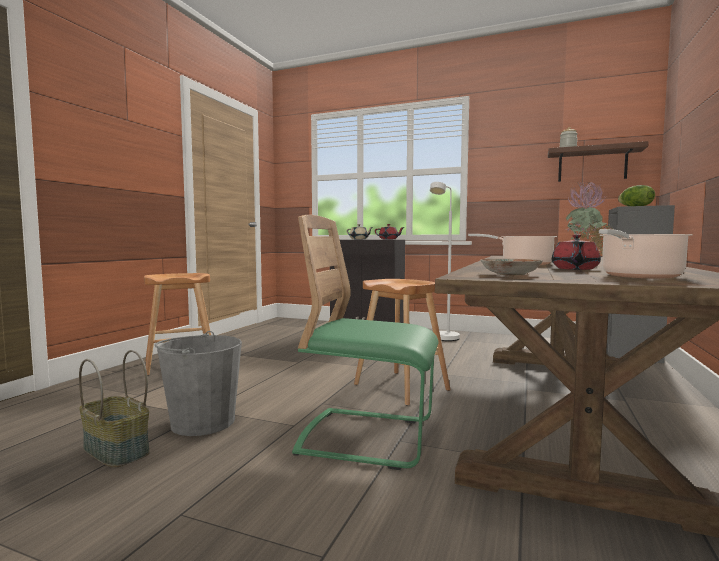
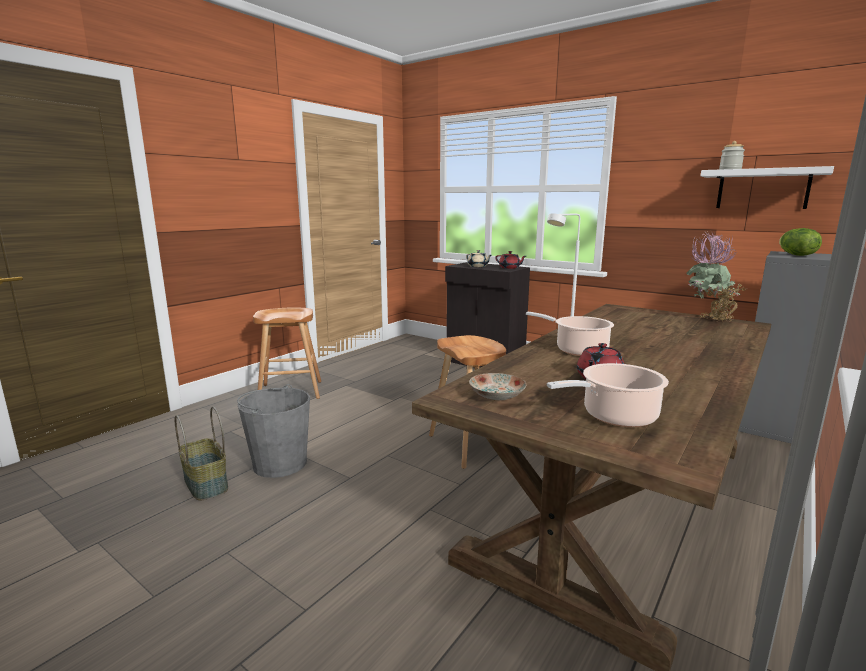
camera: 15 degrees right, 10 degrees up
(367, 438) = (404, 502): green chair -> none
(592, 165) = (762, 189): brown shelf -> white shelf

